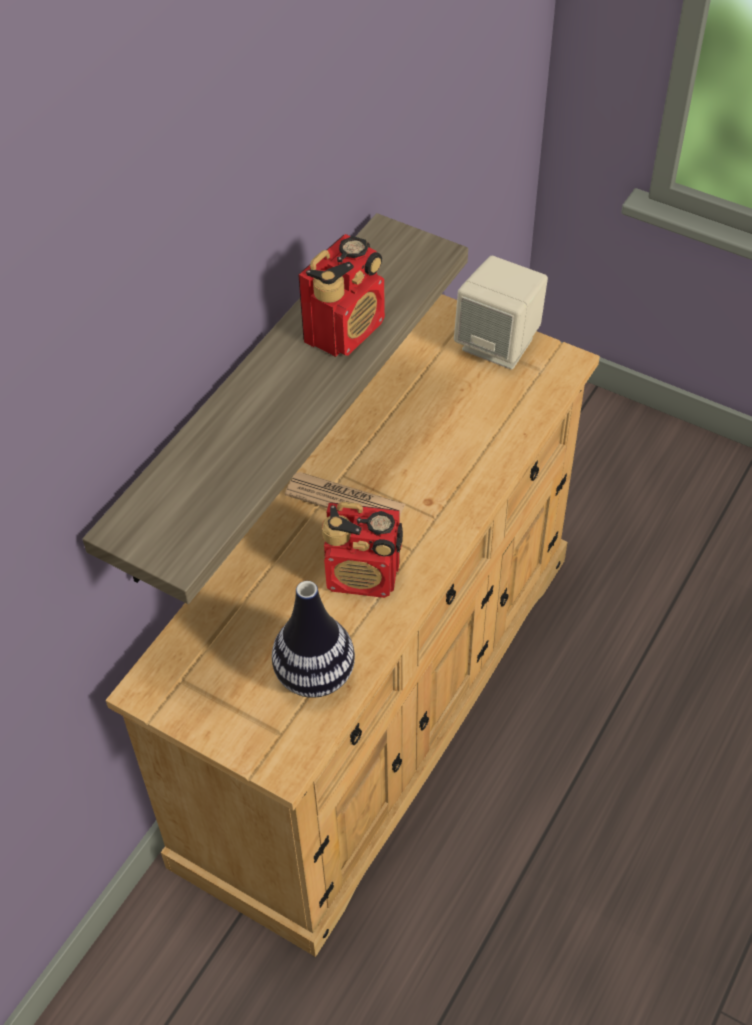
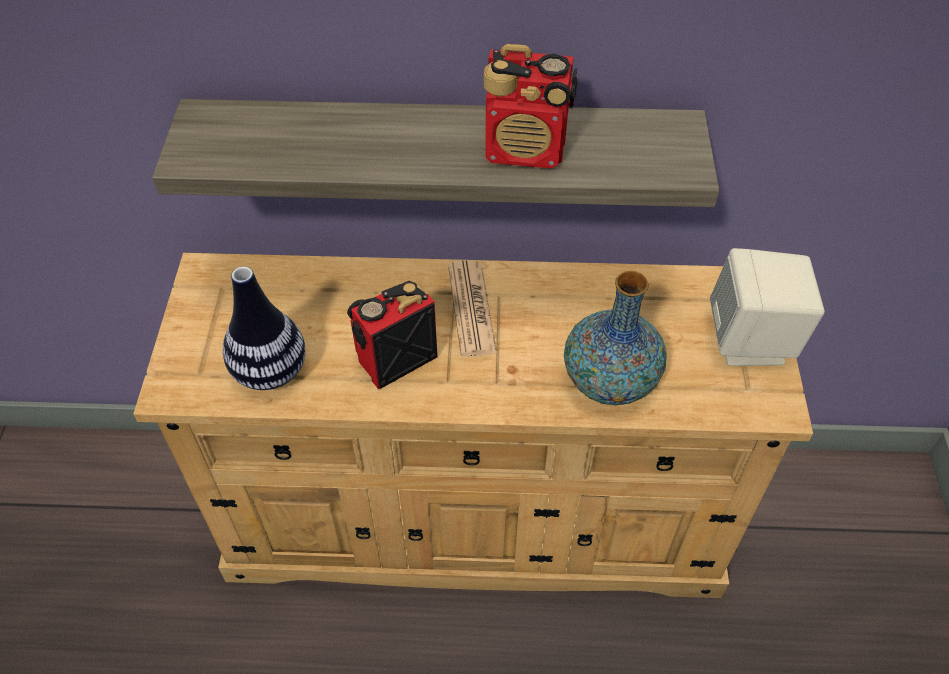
camera: 60 degrees right, 0 degrees up
(364, 577) = (395, 359): radio -> radio turned 75 degrees clockwise
(481, 446) = (609, 381): none -> vase

